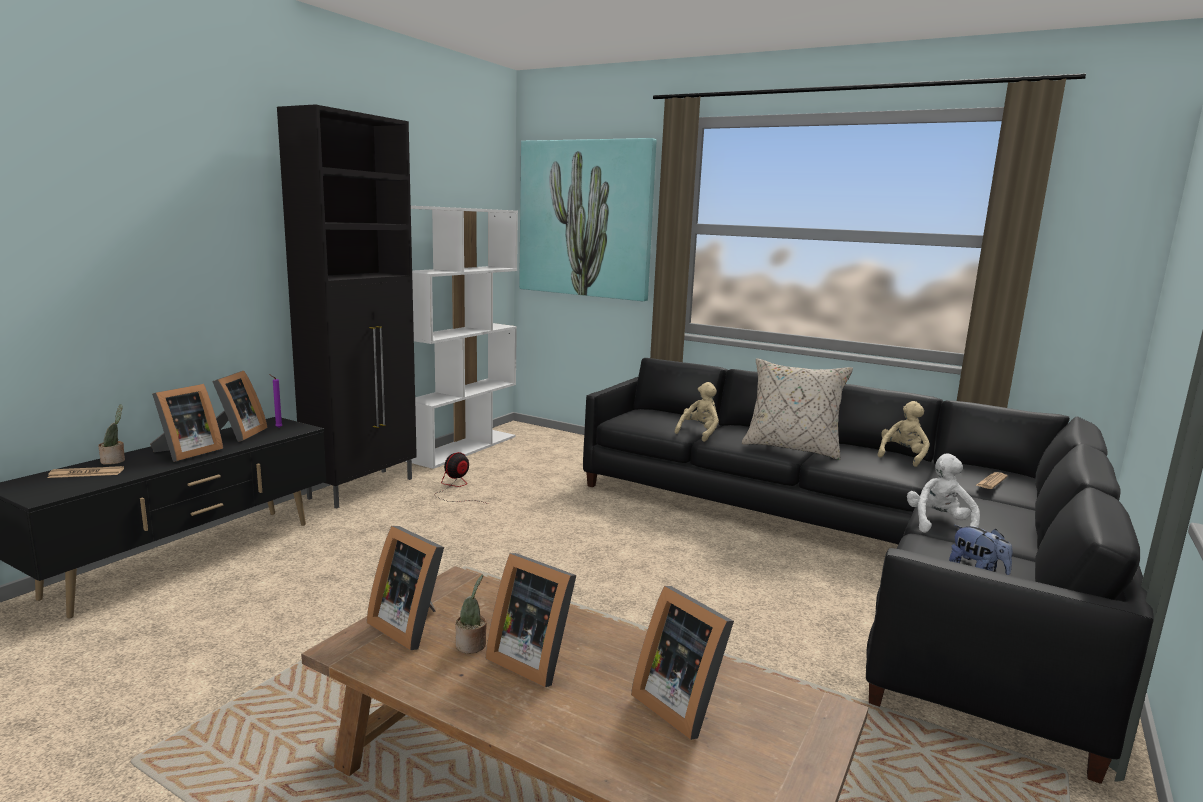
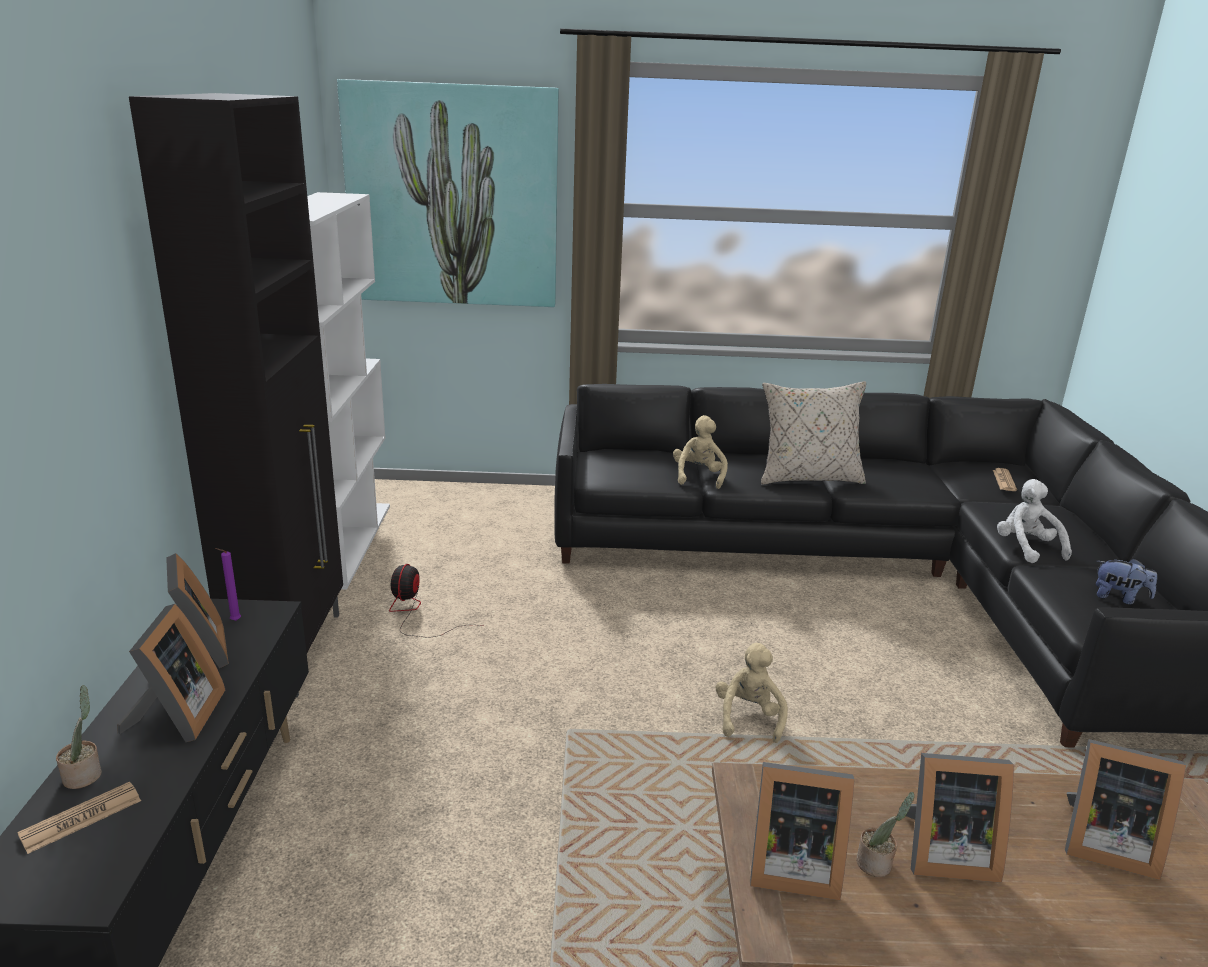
camera: 30 degrees left, 10 degrees up
(902, 456) = (907, 465): beige plush toy -> beige plush toy (748, 718)

